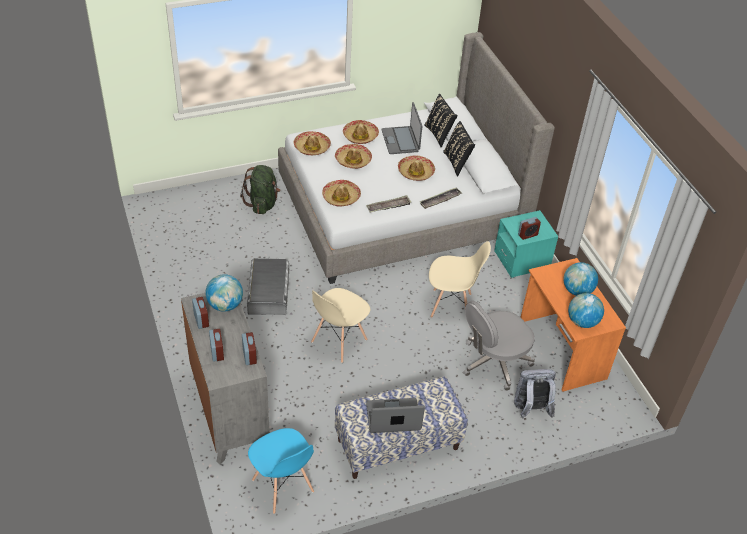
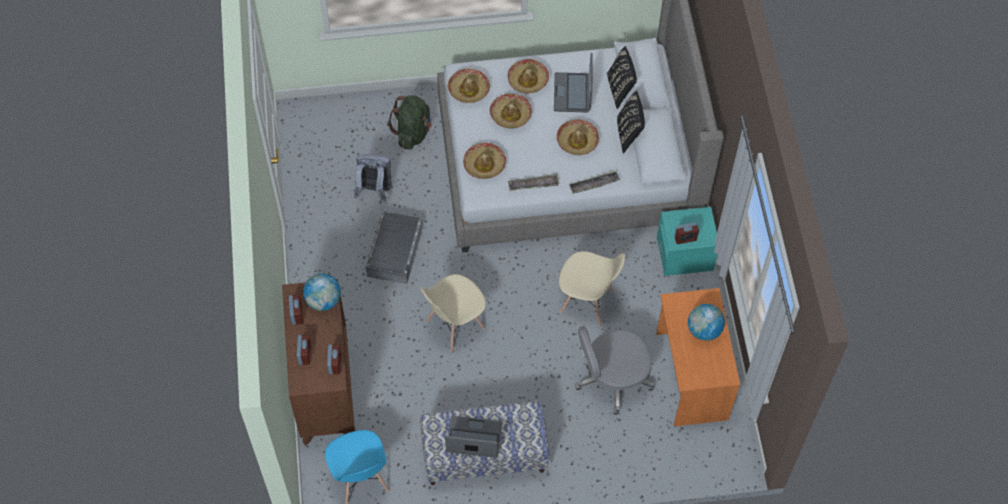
camera: 15 degrees right, 15 degrees up
(229, 412) = (325, 390): grey dresser -> brown dresser
(530, 409) = (633, 441): grey backpack -> grey backpack (374, 190)
(582, 322) = (695, 369): globe -> none

